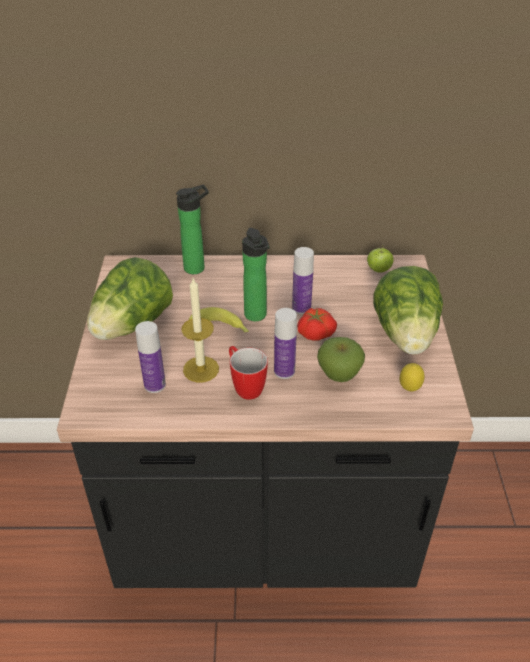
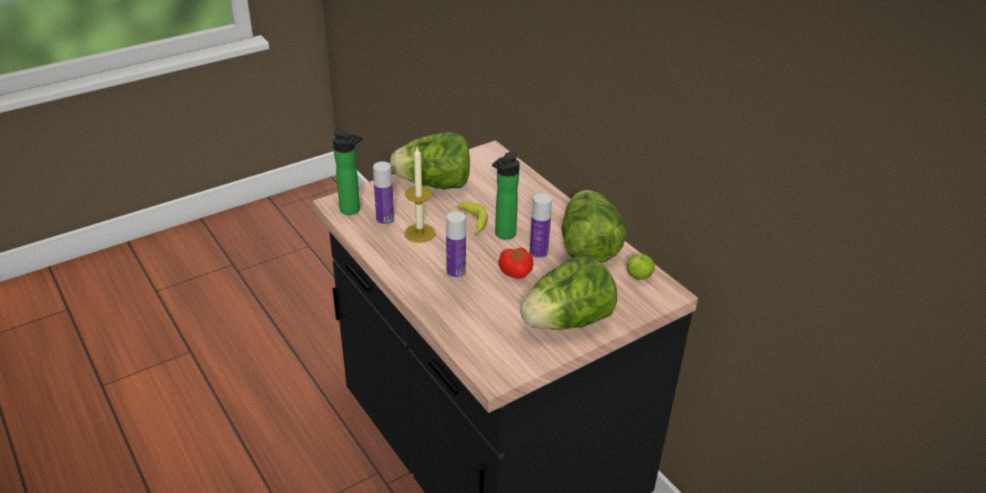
camera: 55 degrees right, 5 degrees down
(197, 267) = (529, 184): bottle -> bottle (352, 210)
(245, 386) = (422, 260): mug -> none
(318, 278) = (587, 247): none -> lettuce
(339, 375) = (479, 302): apple -> none
(409, 389) = (500, 346): lemon -> none

